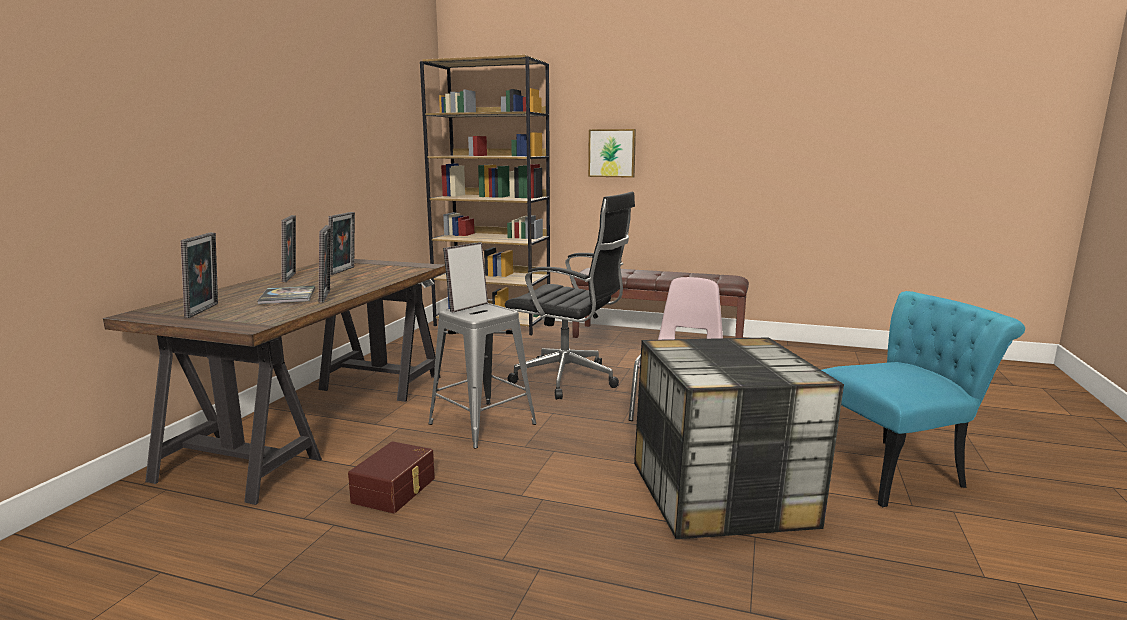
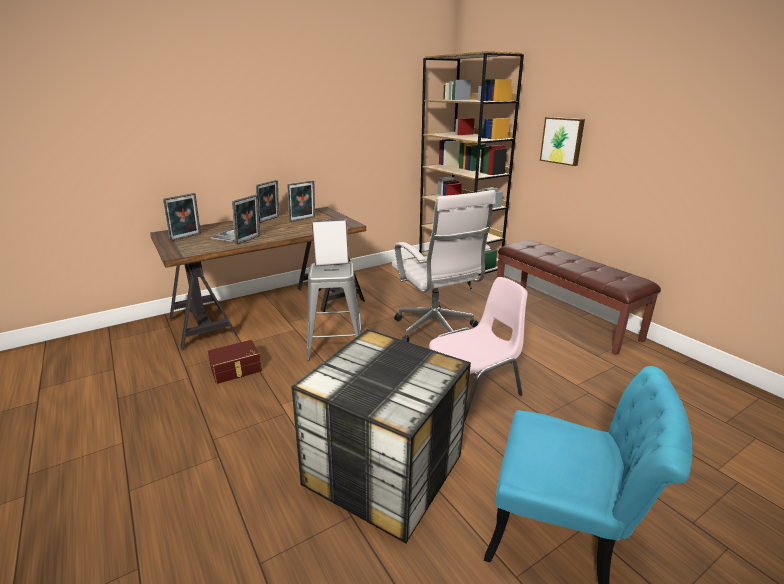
camera: 40 degrees right, 10 degrees up
(570, 380) = (436, 331): black office chair -> white office chair

